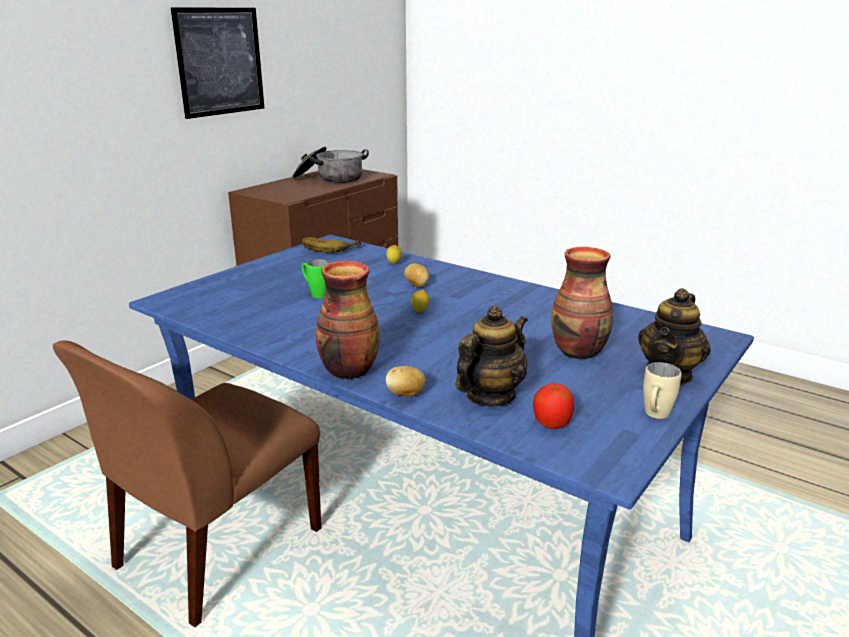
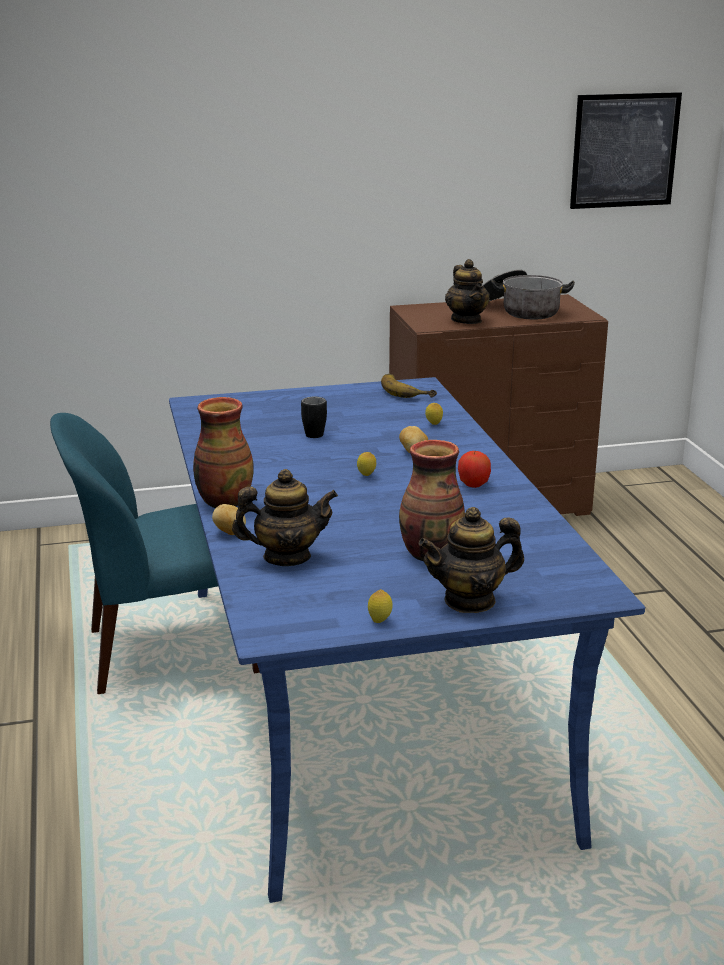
camera: 40 degrees right, 0 degrees up
(215, 550) = (168, 651): brown chair -> blue chair
(220, 61) = (402, 159): picture -> picture (624, 150)
(306, 190) = (466, 320): none -> teapot
(316, 294) = (313, 432): green mug -> black mug
(552, 424) = (291, 592): apple -> apple (473, 484)
(654, 416) = (380, 621): beige mug -> lemon

